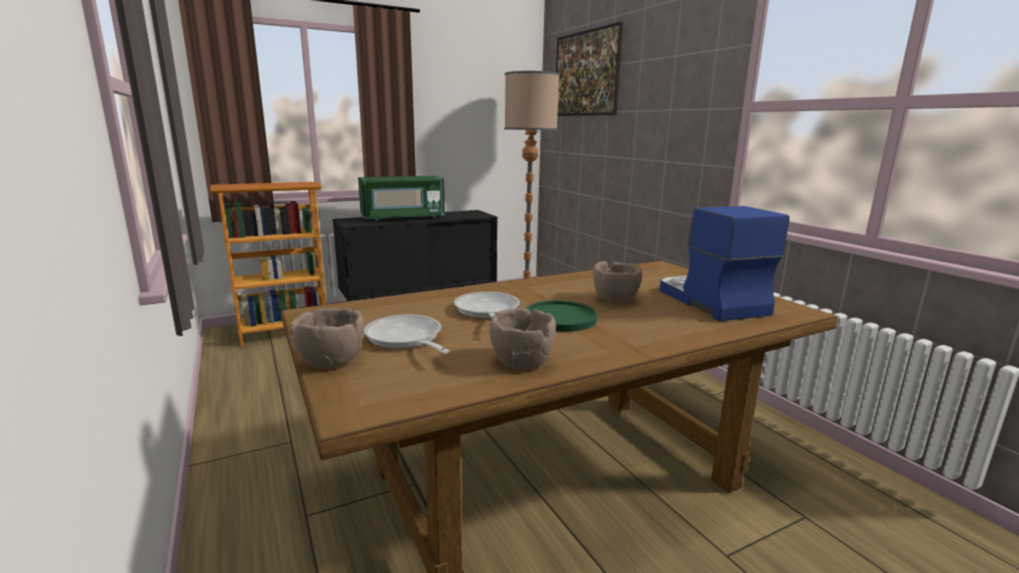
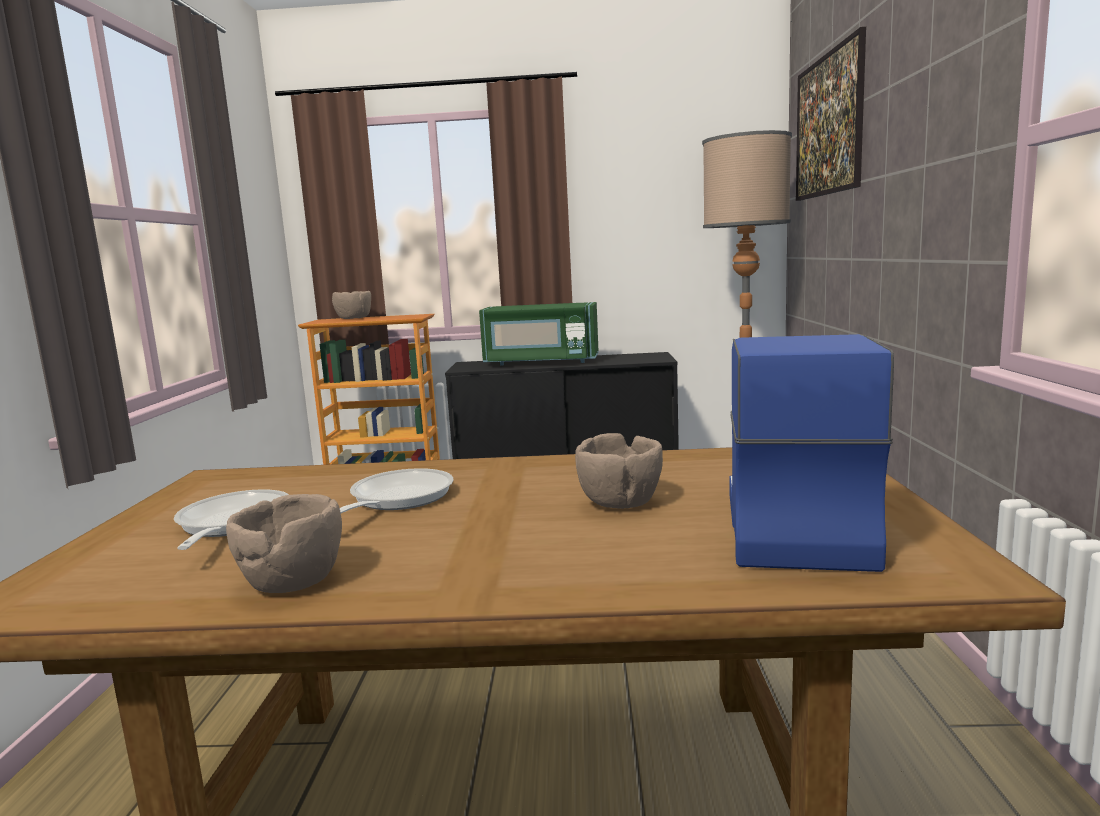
camera: 30 degrees right, 5 degrees down
(332, 360) = (110, 539): brown bowl -> brown bowl (354, 318)
(560, 318) = (476, 521): green plate -> none

